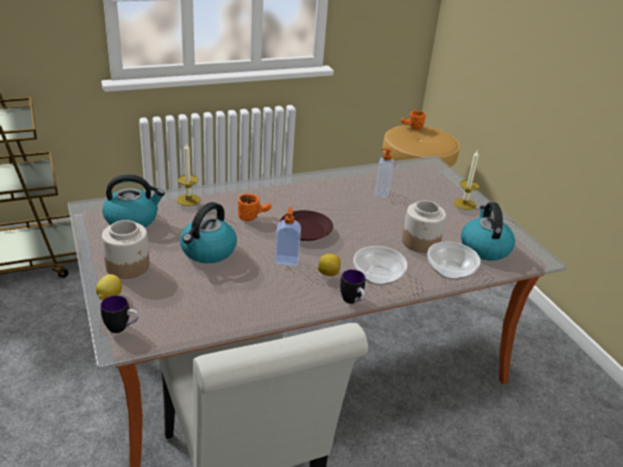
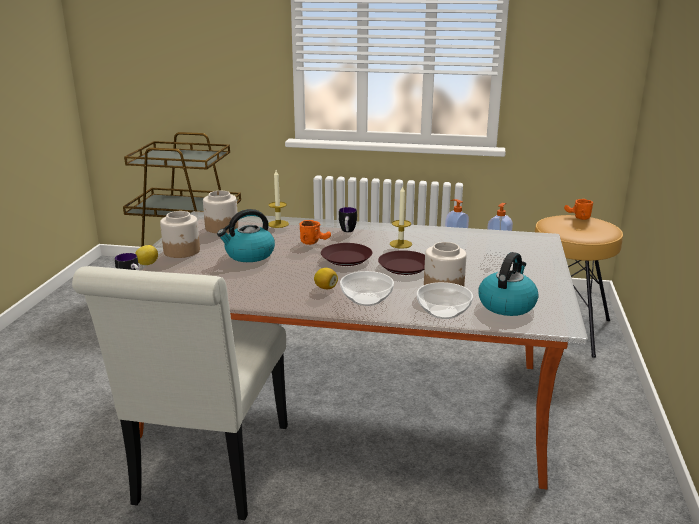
camera: 35 degrees right, 10 degrees down
(132, 219) = (221, 227): kettle -> jar
(286, 260) = (303, 272): soap dispenser -> soap dispenser (497, 253)
(352, 302) = (319, 309): mug -> mug (347, 231)
(365, 227) = (403, 267): none -> brown plate
(464, 204) = (534, 271): candle -> candle (400, 244)

